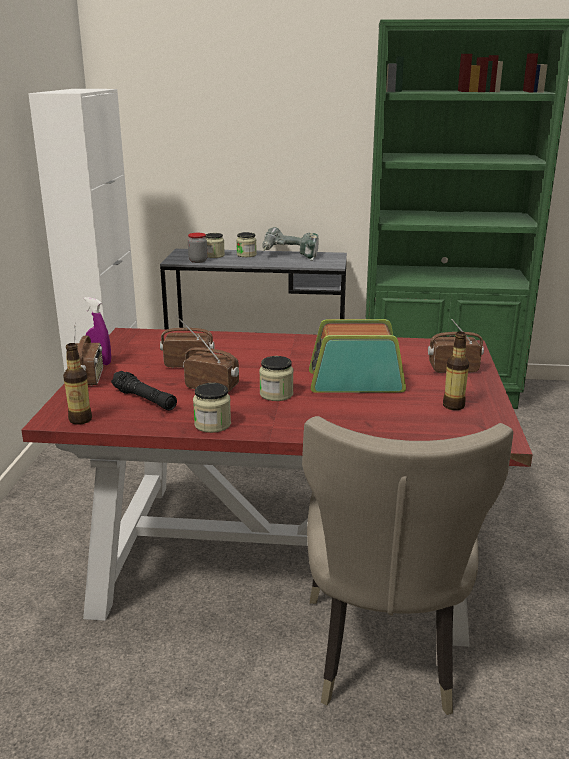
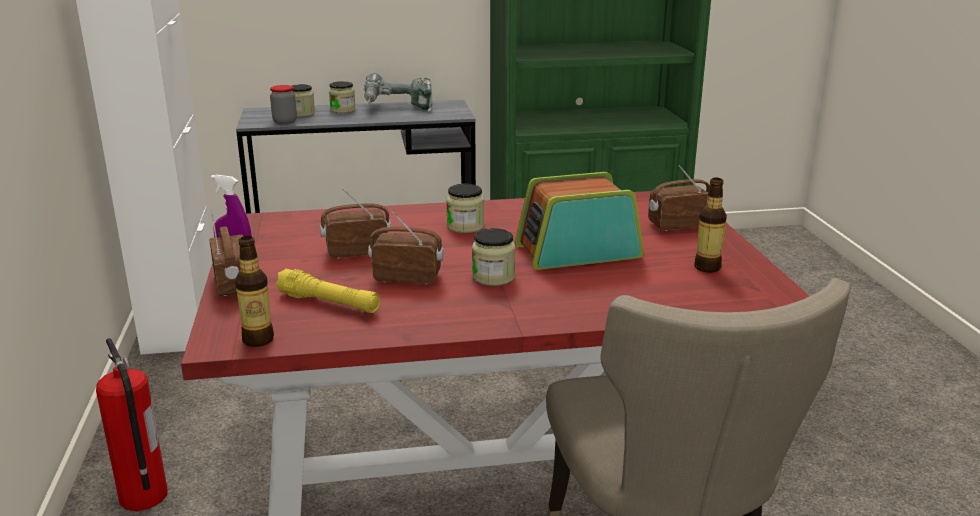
camera: 15 degrees left, 0 degrees up
(35, 527) = (144, 496): none -> fire extinguisher
(144, 399) = (329, 303): black flashlight -> yellow flashlight
(212, 424) = (439, 324): jar -> jar (465, 226)

